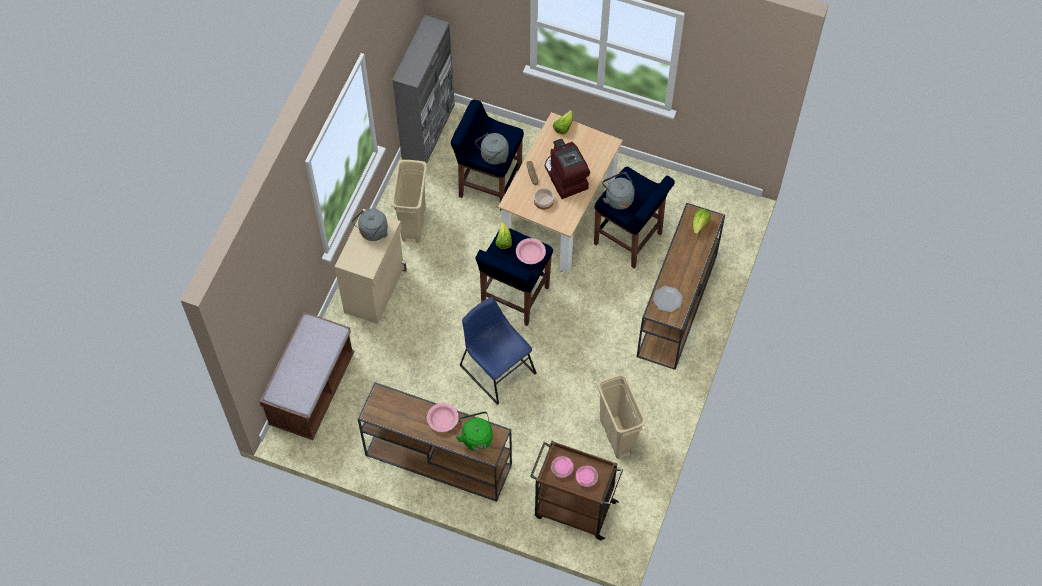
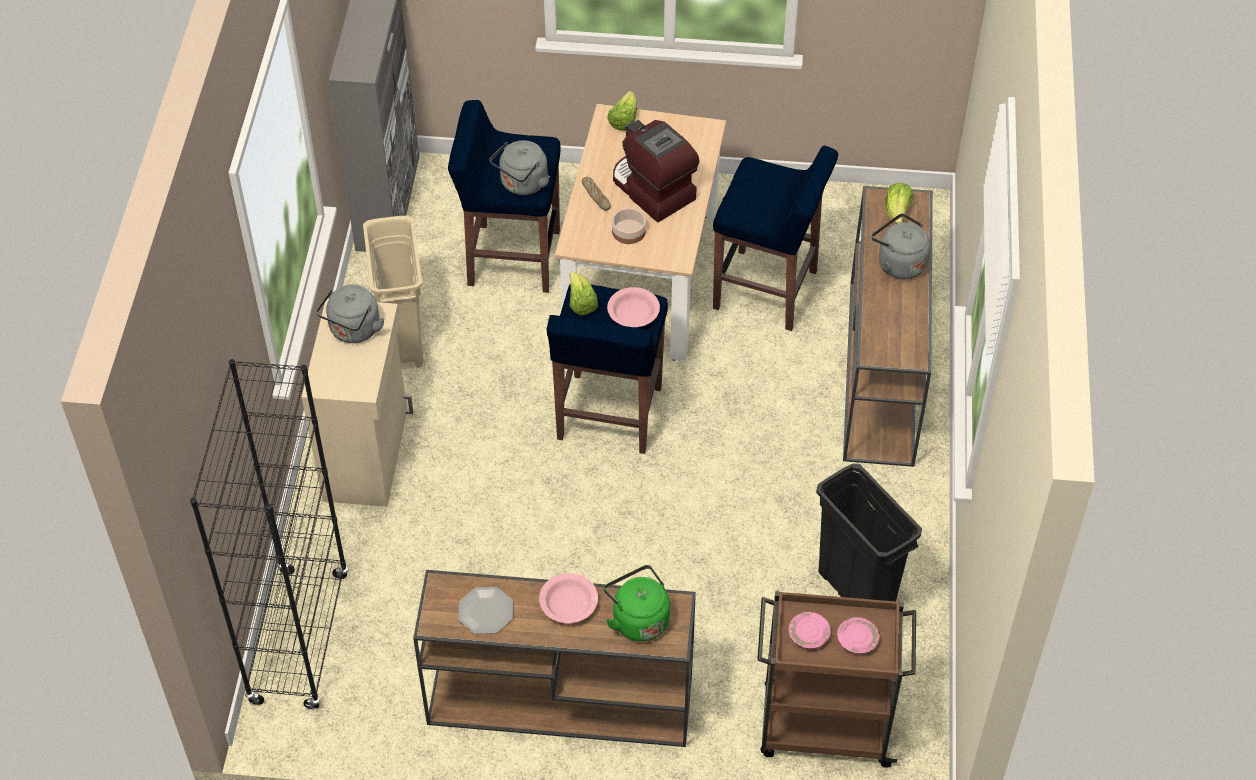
camera: 15 degrees left, 10 degrees down
(311, 390) = (299, 638): brown bench -> black bookcase
(495, 367) = (612, 529): blue chair -> none
(617, 436) = (856, 592): beige trash can -> black trash can
(618, 198) = (749, 203): grey kettle -> grey kettle (898, 263)
(667, 299) = (888, 331): plate -> plate (486, 611)

